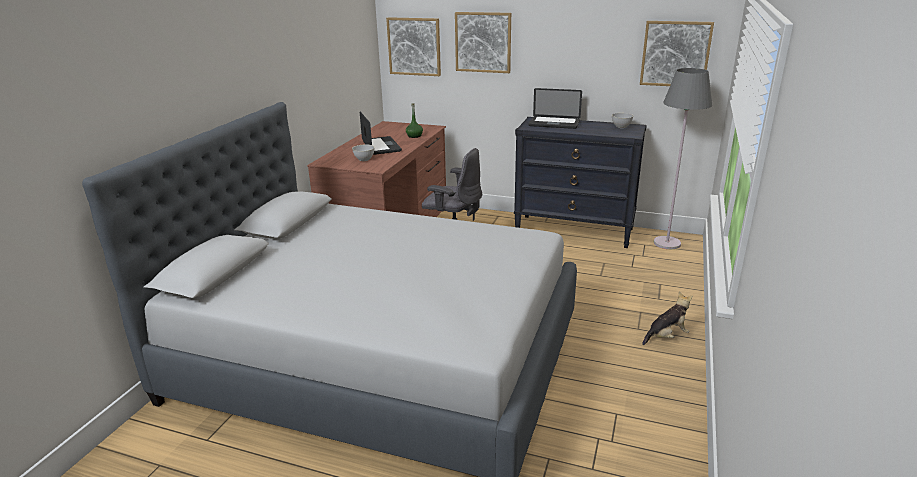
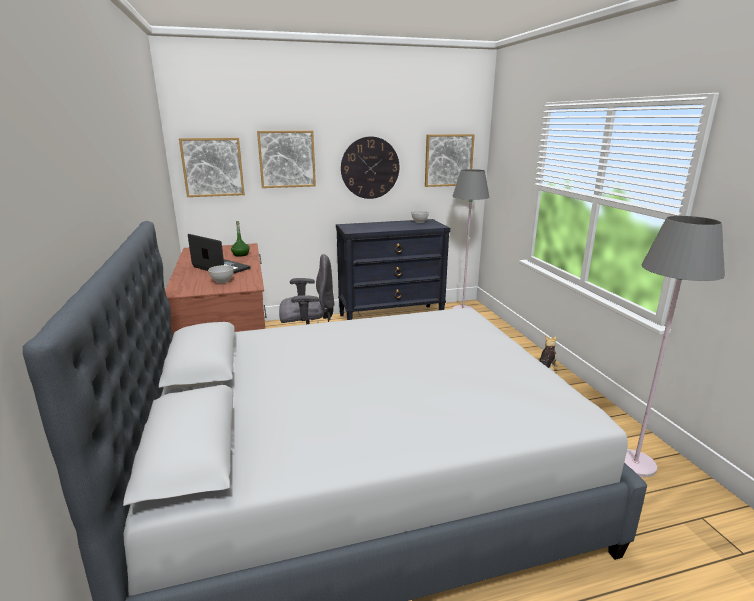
camera: 35 degrees left, 5 degrees down
(554, 123) = (367, 226): laptop -> none
(572, 57) = (370, 168): none -> wall clock
(638, 448) = (635, 464): none -> grey floor lamp

